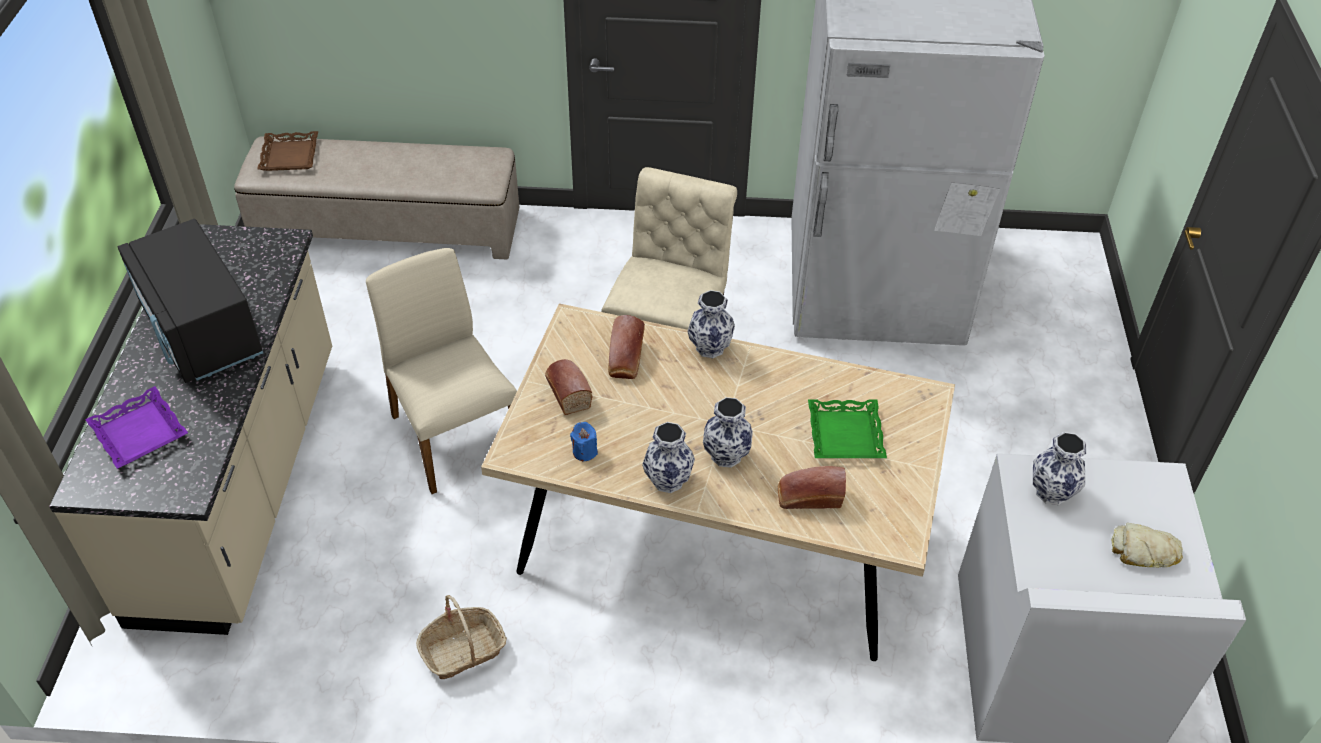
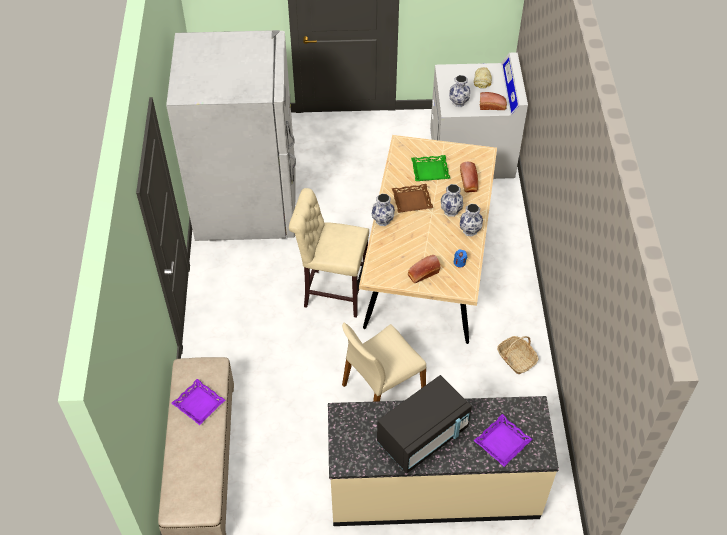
camera: 95 degrees left, 5 degrees up
(290, 156) = (185, 492): brown tray -> brown tray (412, 200)
(424, 168) = (199, 404): none -> purple tray
(625, 359) = (396, 253): bread -> bread (492, 106)

